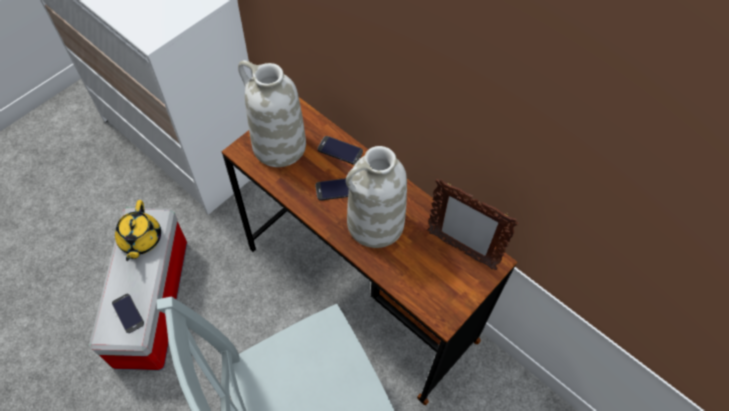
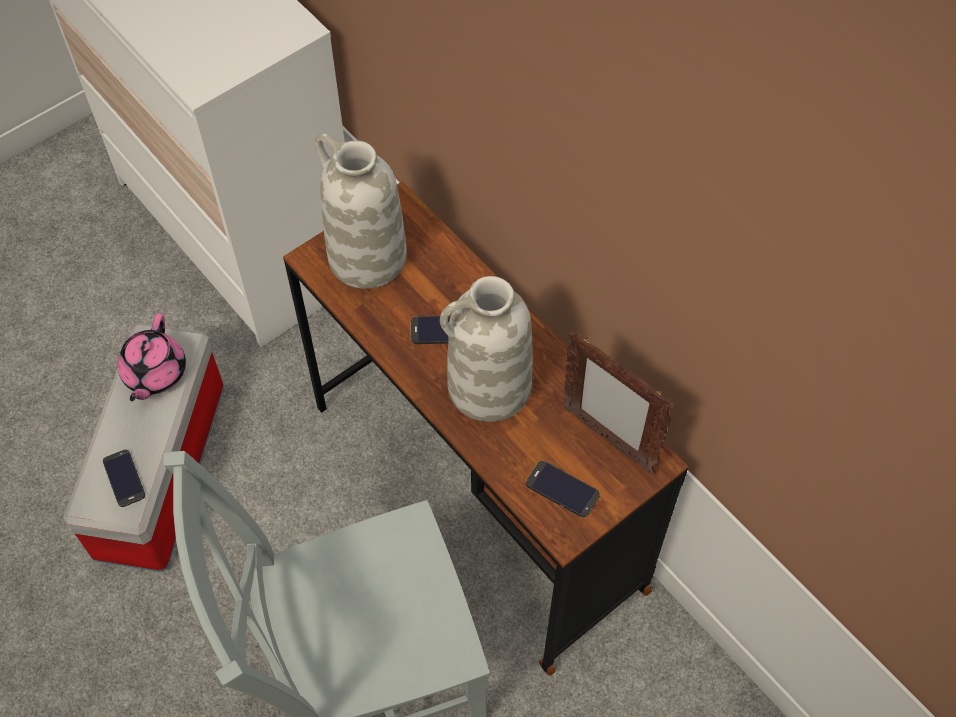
camera: 10 degrees right, 0 degrees up
(140, 240) = (154, 373): yellow teapot -> pink teapot
(340, 150) = (455, 273): phone -> phone (562, 489)

